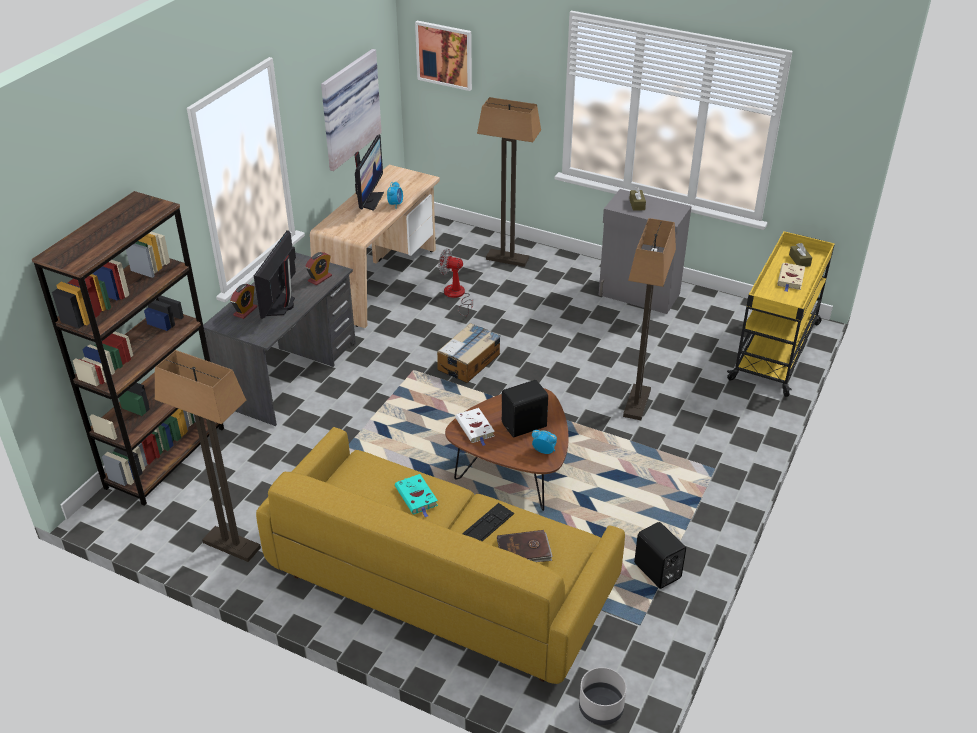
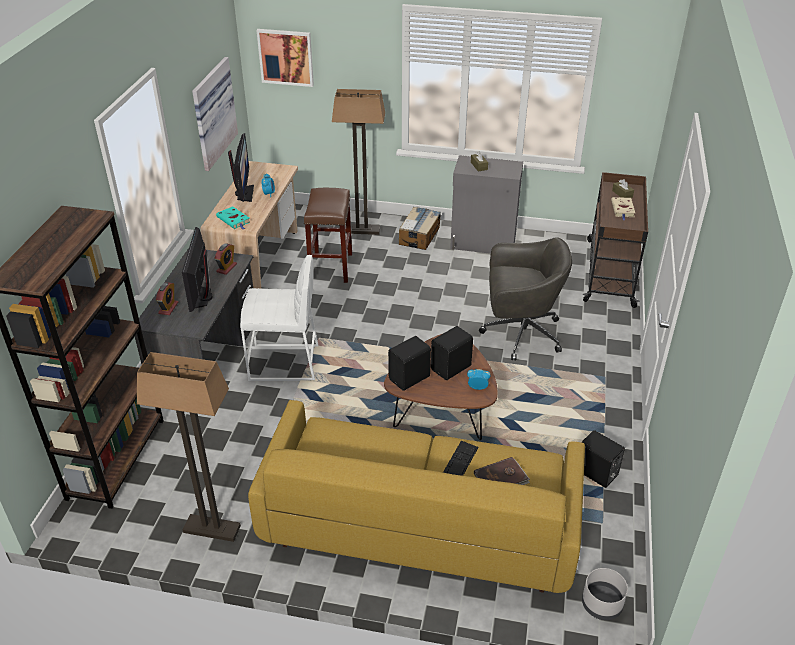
camera: 15 degrees left, 0 degrees up
(367, 391) = (285, 363): none -> white stool
(417, 497) = (387, 450): turquoise book -> turquoise book (234, 220)
(457, 296) = (331, 268): fan -> brown stool
(469, 361) = (364, 322): cardboard box -> cardboard box (419, 235)
(475, 428) = (410, 378): white book -> black speaker
(637, 403) = (520, 334): floor lamp -> grey office chair
(776, 350) = (610, 271): yellow cart -> brown cart

